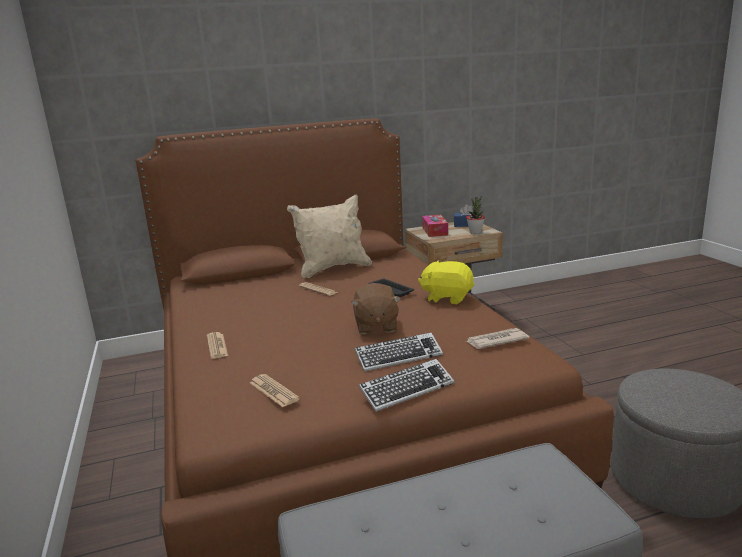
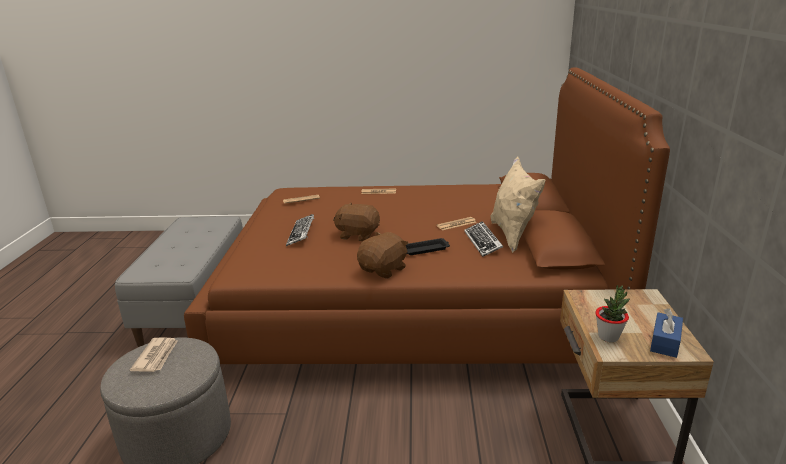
camera: 110 degrees right, 5 degrees up
(407, 390) = (260, 229): keyboard -> keyboard (483, 242)
(435, 231) = (628, 306): tissue box -> none
(447, 297) = (384, 269): yellow plush toy -> brown plush toy
(496, 341) = (281, 267): newspaper -> newspaper (156, 356)

